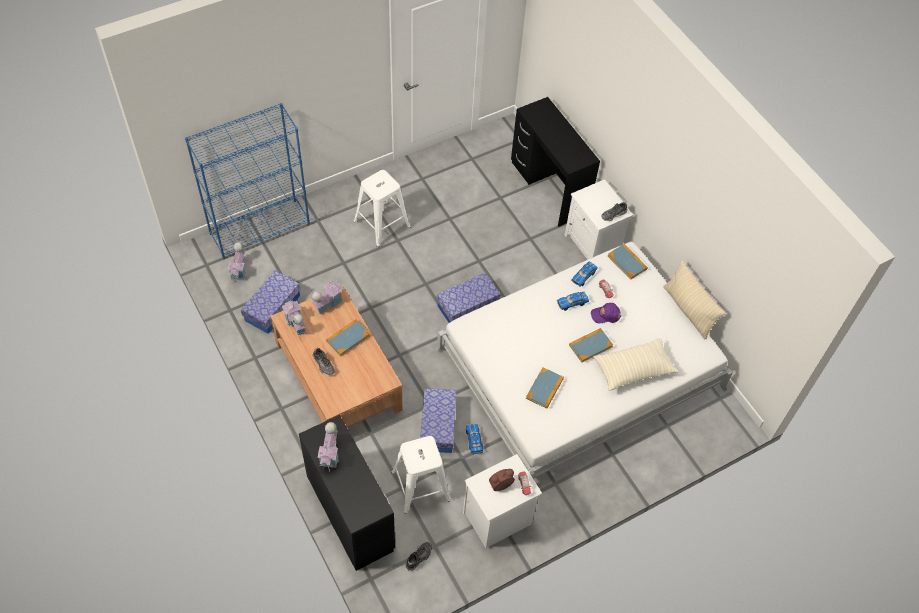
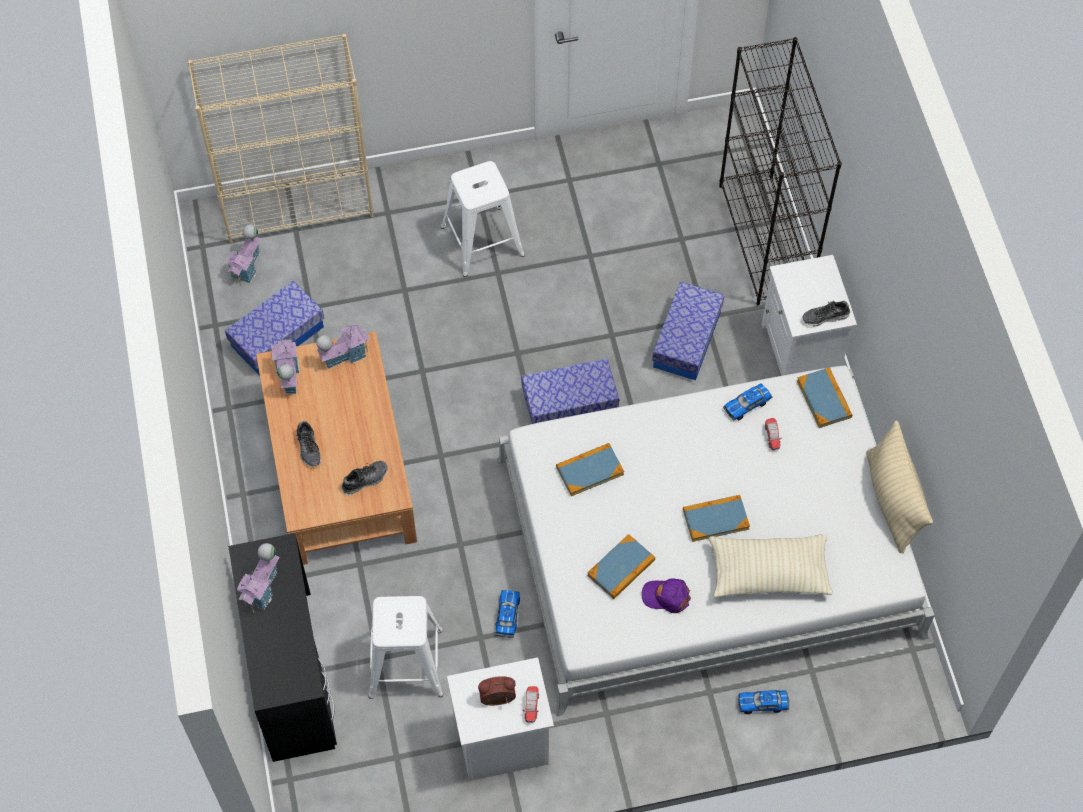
camera: 20 degrees right, 5 degrees up
(260, 228) = (298, 206): blue bookcase -> beige bookcase
(348, 338) = (357, 416): book -> book (589, 470)
(418, 557) = (368, 767): shoe -> shoe (365, 480)
(437, 426) = (461, 579): storage box -> storage box (686, 339)
(549, 188) = (765, 240): black desk -> black bookcase
(572, 302) = (713, 443): toy car -> toy car (763, 703)
(605, 315) = (757, 475): purple cap -> purple cap (666, 596)

